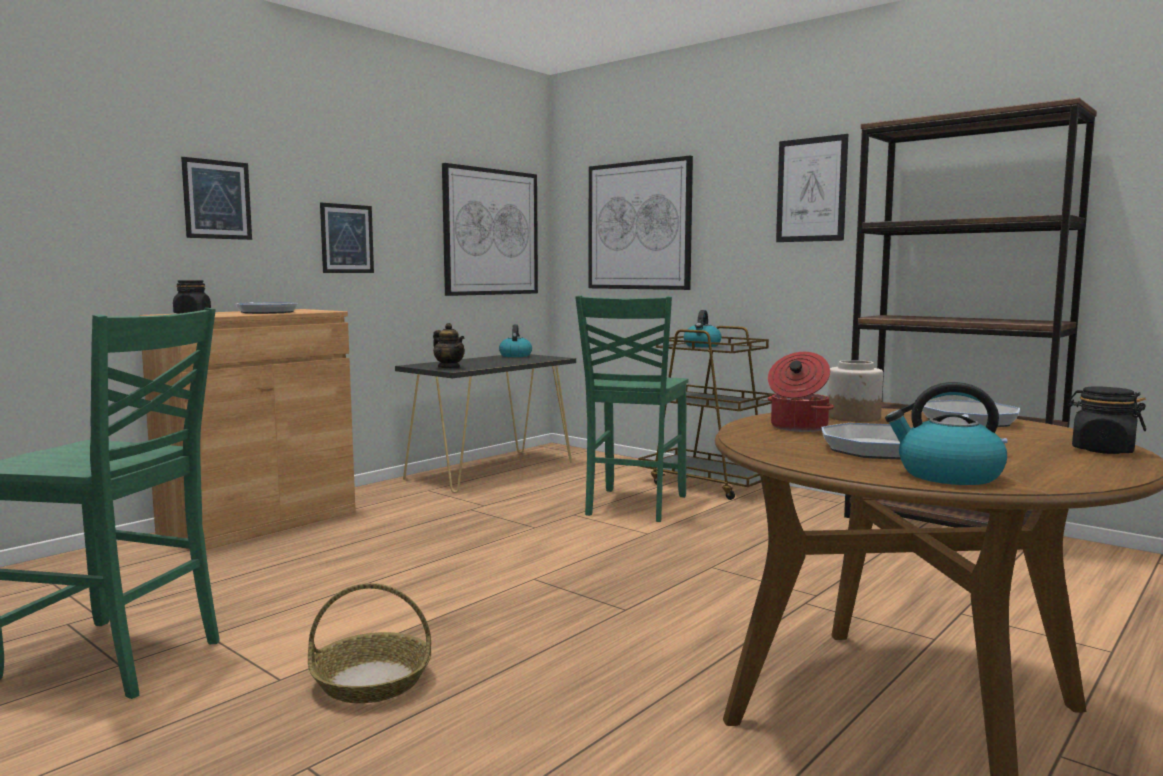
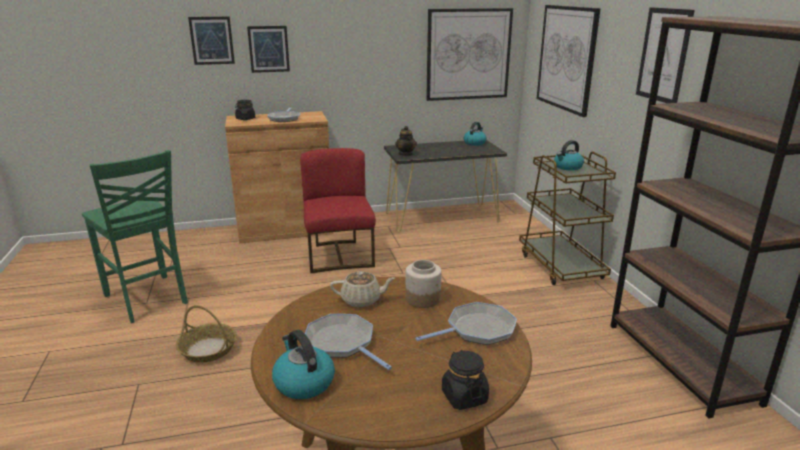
camera: 35 degrees right, 15 degrees up
(347, 238) = (353, 66): picture -> picture (212, 40)
(409, 531) = (339, 256): none -> red chair
(633, 506) = (481, 272): green chair -> none
(797, 427) = (362, 300): cooking pot -> beige teapot

